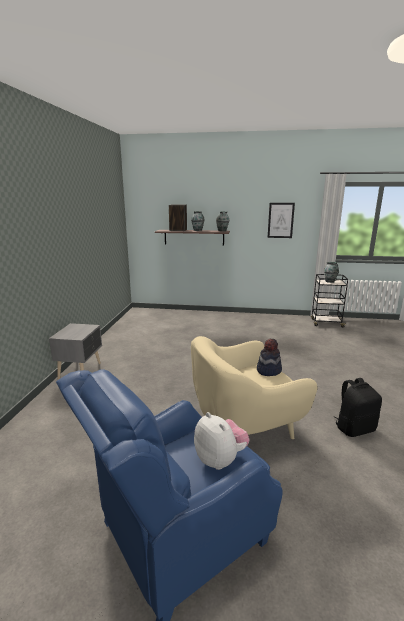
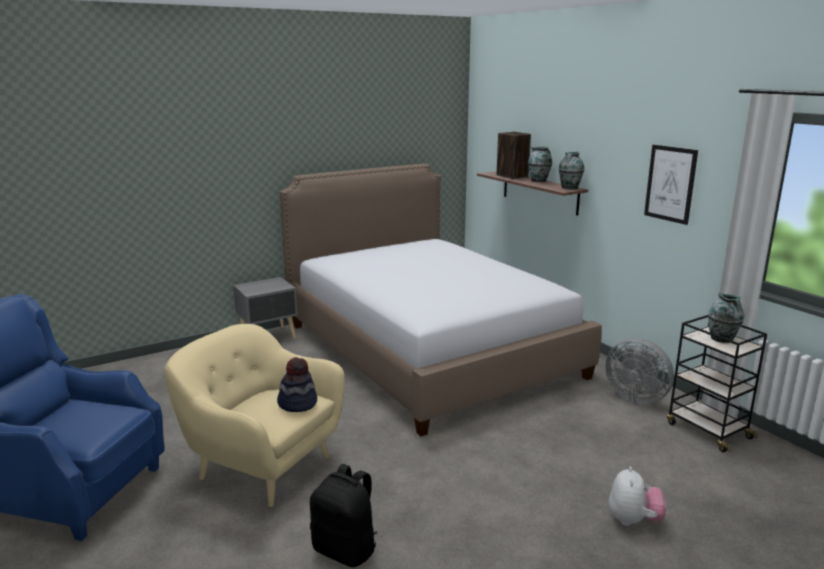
camera: 50 degrees right, 0 degrees up
(183, 338) = (428, 349): none -> bed
(220, 459) = (76, 429): plush toy -> plush toy (633, 520)
(289, 322) = (636, 397): none -> grey fan

